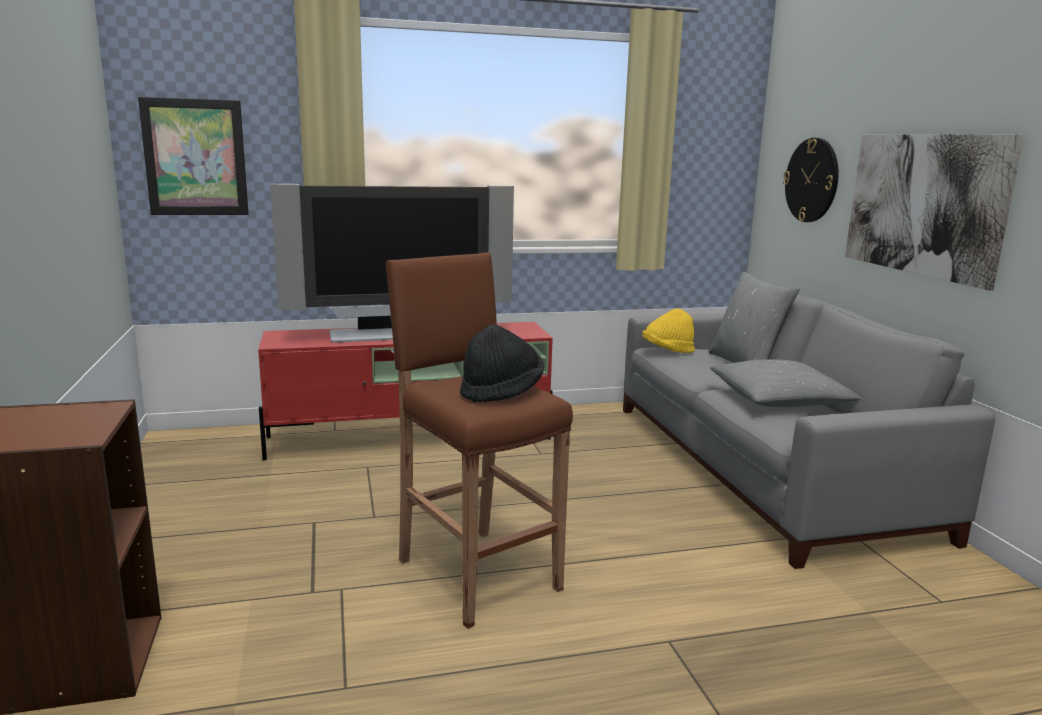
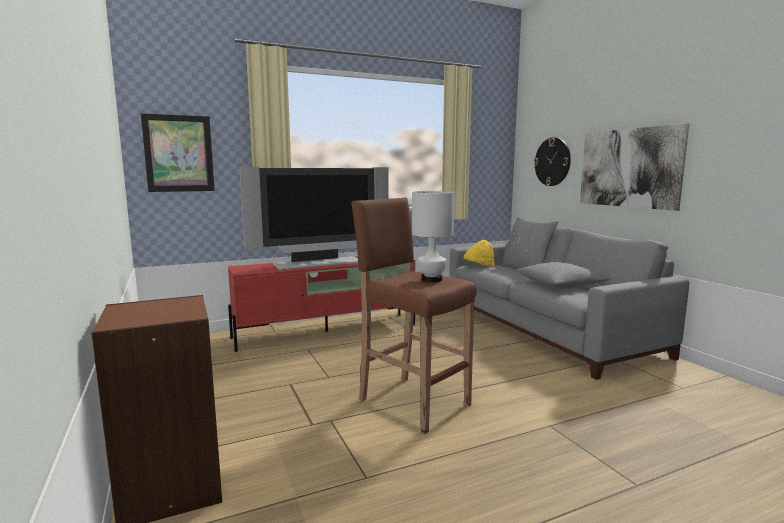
camera: 10 degrees left, 5 degrees down
(501, 392) = (431, 279): black hat -> white table lamp

